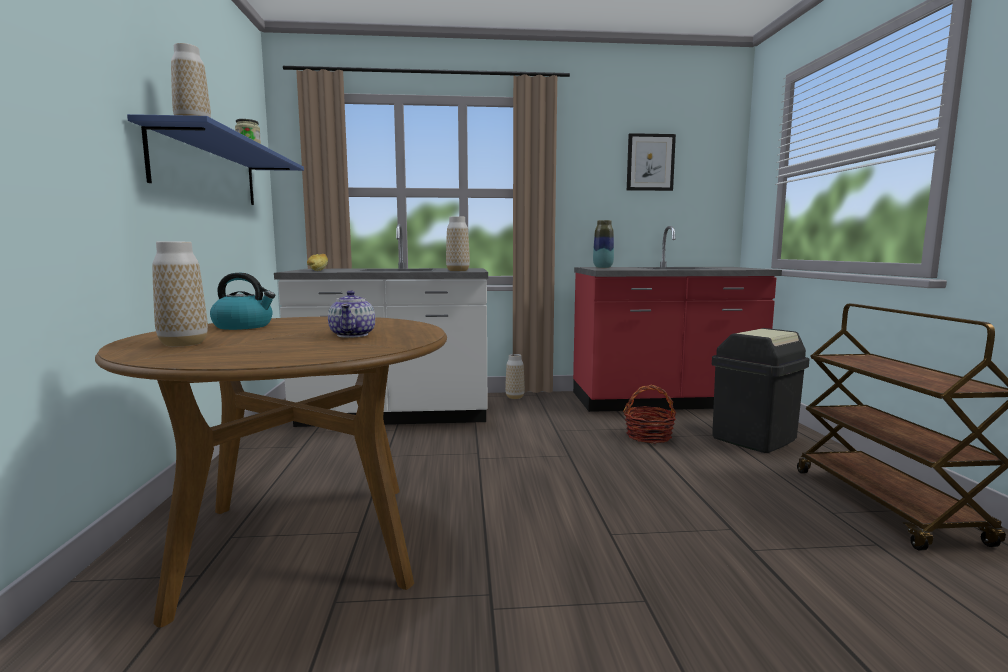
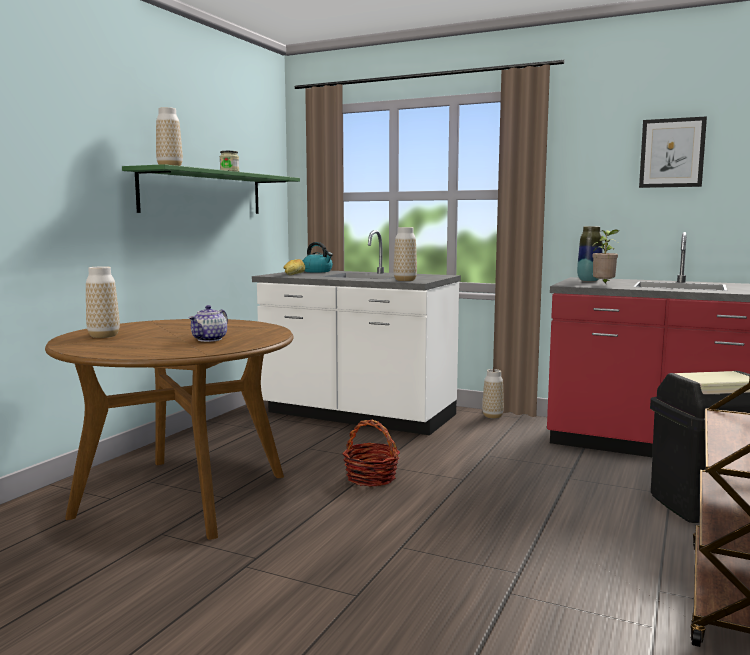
camera: 30 degrees right, 0 degrees up
(208, 171) = (203, 193): blue shelf -> green shelf
(244, 326) = (169, 325): kettle -> kettle (318, 271)
(632, 269) = (604, 286): none -> potted plant
(649, 436) = (576, 479): basket -> basket (371, 478)

